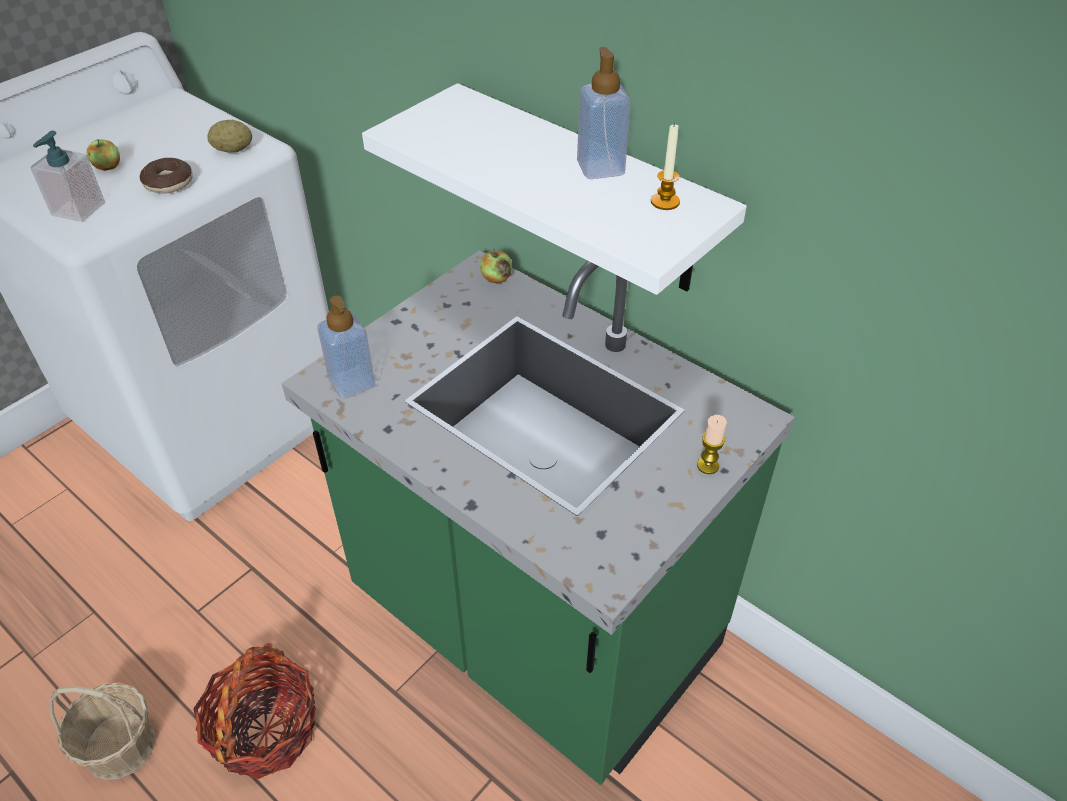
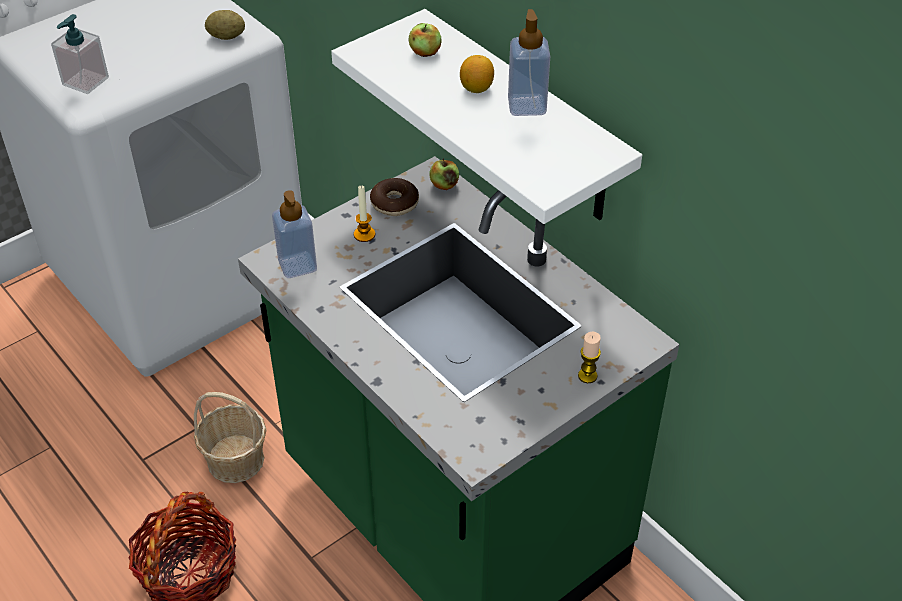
camera: 10 degrees right, 0 degrees up
(108, 167) = (114, 42): apple -> apple (425, 52)
(120, 745) = (61, 565): basket -> basket (235, 459)
(168, 183) = (165, 64): donut -> donut (394, 203)
(538, 155) = (476, 88): none -> lemon
(665, 202) = (572, 144): candle -> candle (364, 234)

